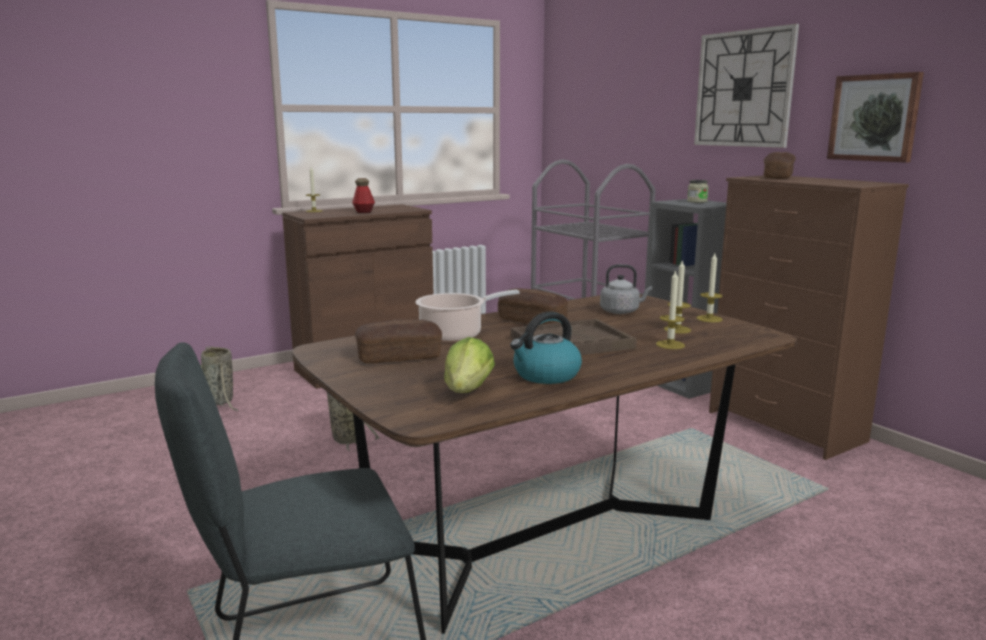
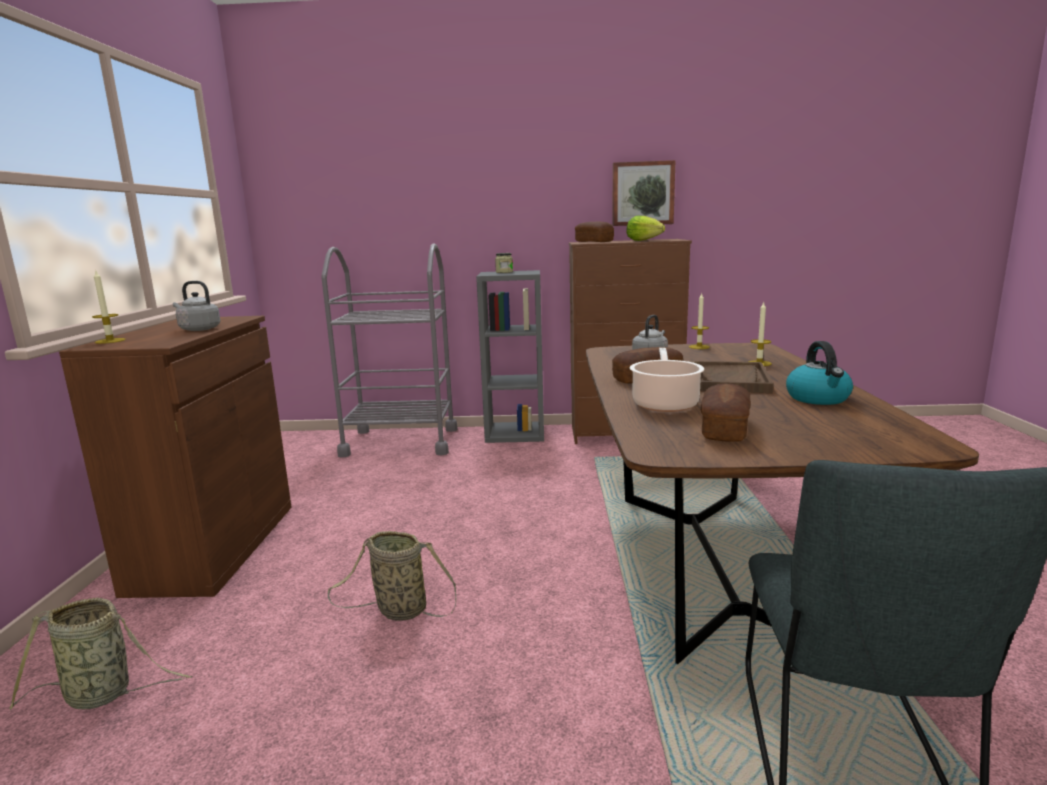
camera: 55 degrees left, 0 degrees up
(364, 212) = (198, 329): bottle -> grey kettle
(468, 391) = (852, 423): lettuce -> lettuce (643, 240)
(677, 329) = (720, 356): candle -> none
(744, 89) = (524, 172): wall clock -> none

